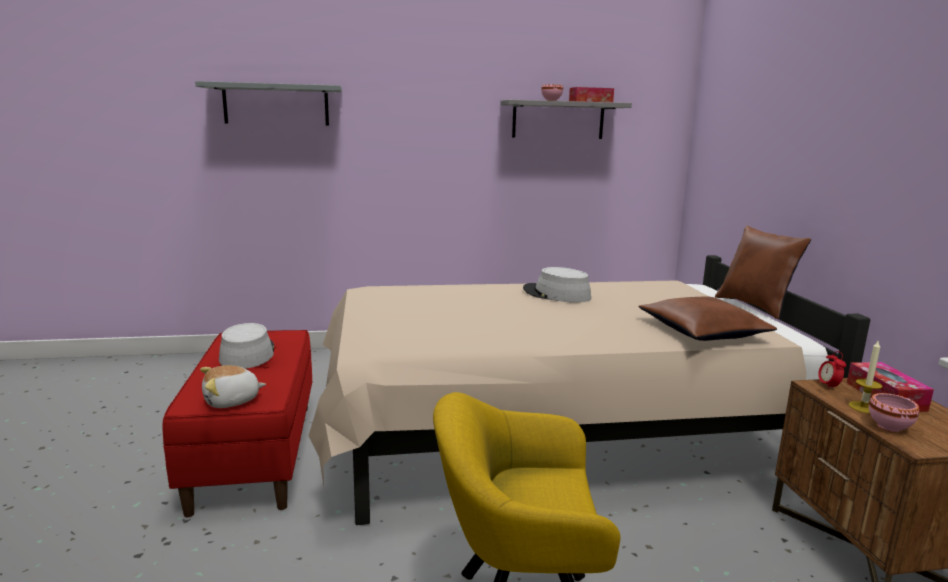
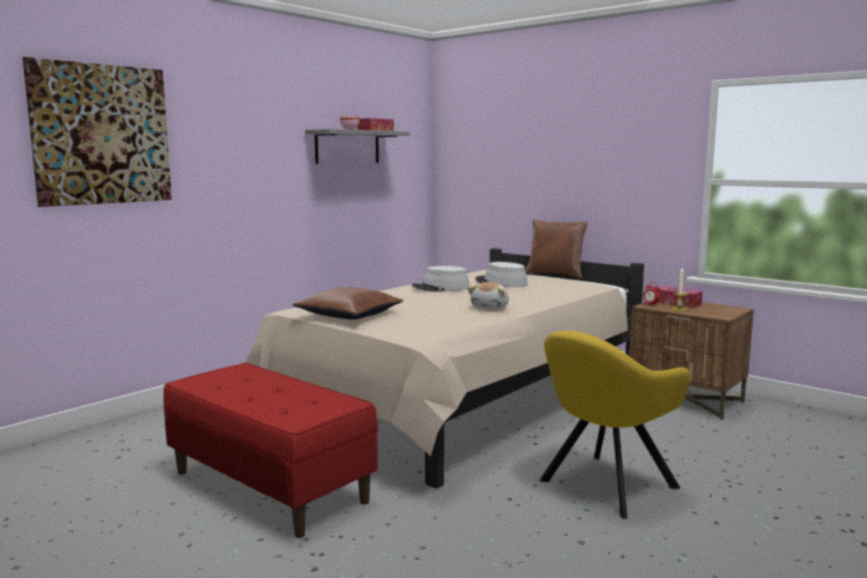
camera: 40 degrees left, 5 degrees down
(232, 401) = (321, 411): plush toy -> plush toy (490, 307)
(247, 354) = (242, 387): grey hat -> grey hat (501, 283)
(276, 105) = (102, 134): grey shelf -> picture
(703, 332) = (567, 290): brown pillow -> brown pillow (350, 315)
(887, 427) = (701, 313): pink bowl -> none

